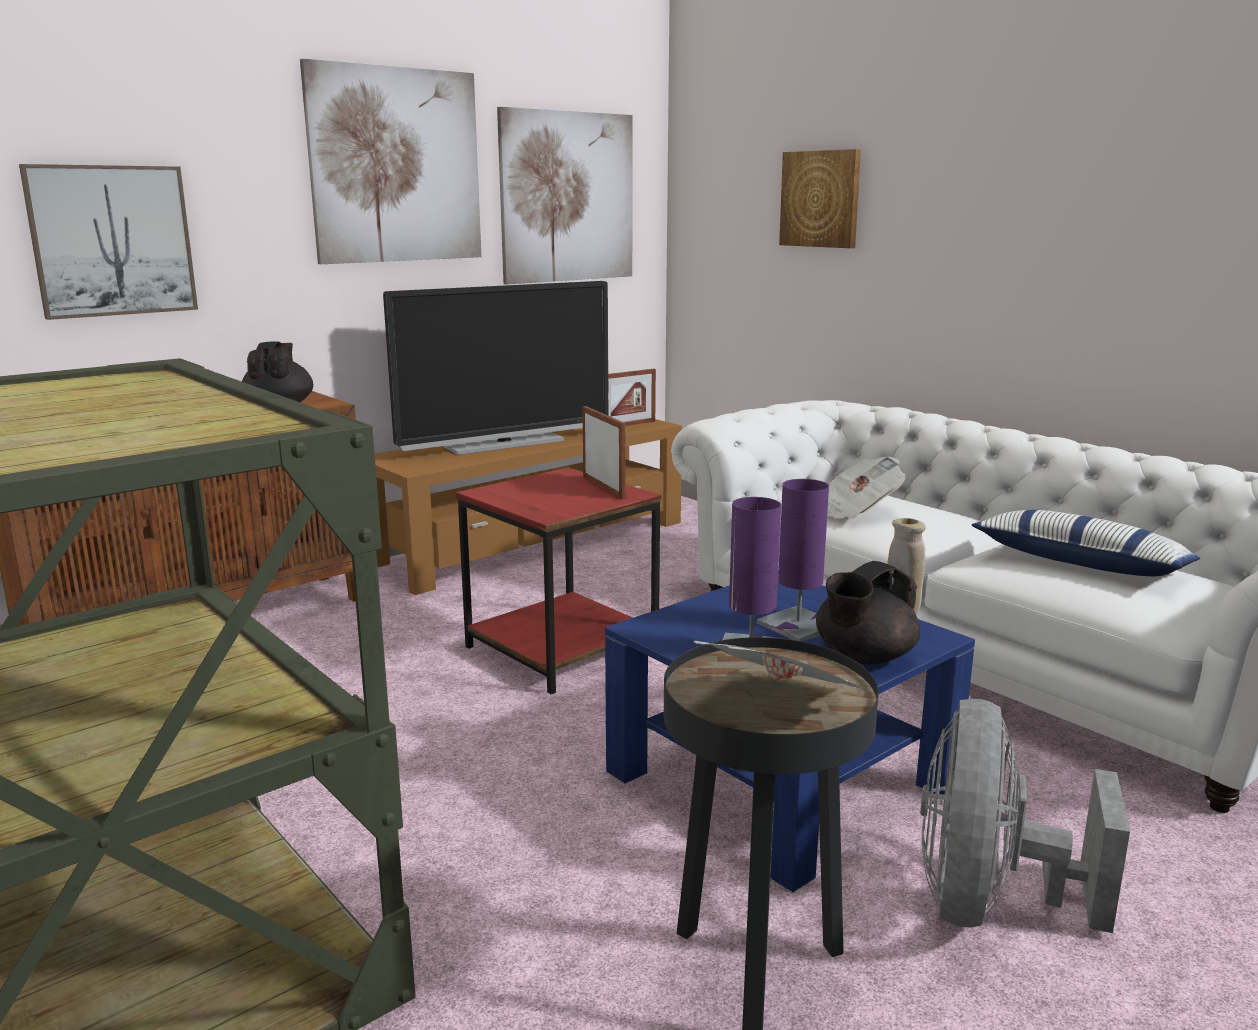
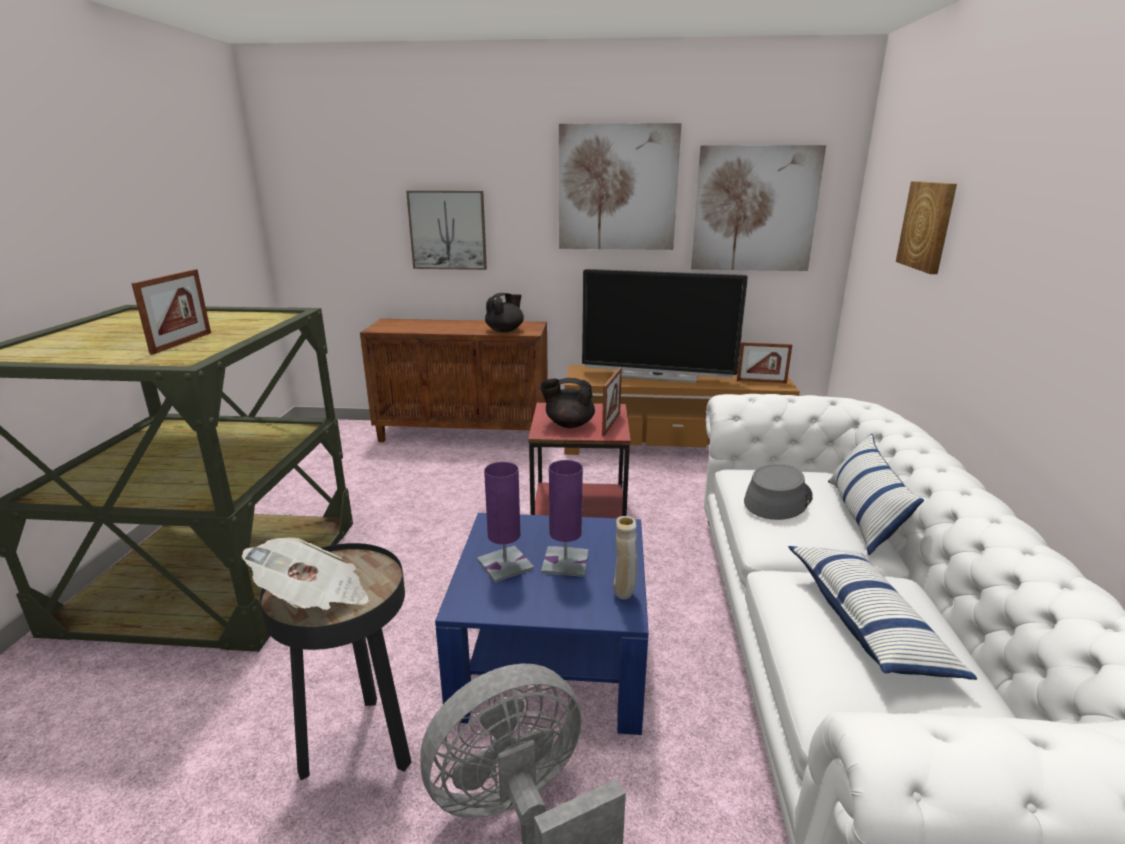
camera: 45 degrees right, 5 degrees up
(129, 420) = (182, 343): none -> picture frame
(855, 511) = (777, 499): newspaper -> grey hat
(863, 657) = (552, 602): black teapot -> black teapot (568, 424)
(928, 504) = (862, 516): none -> pillow

